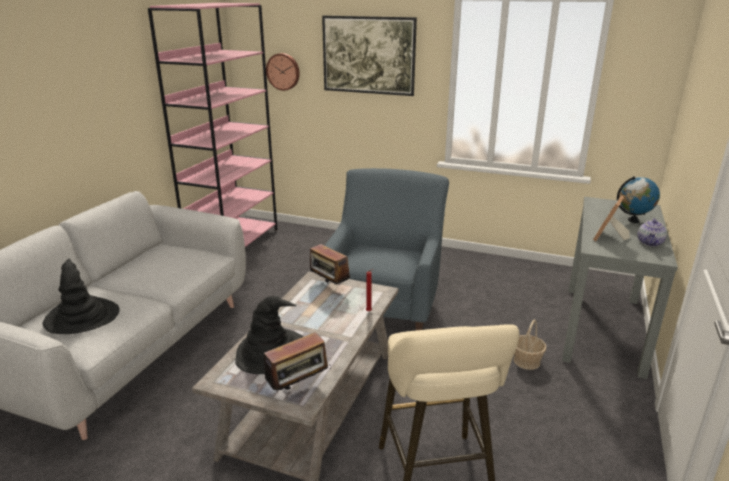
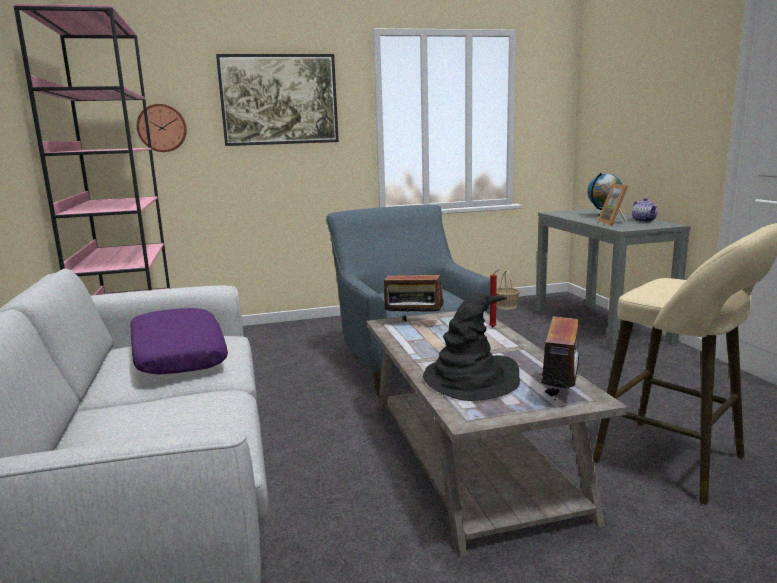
camera: 35 degrees left, 10 degrees down
(82, 317) = (149, 433): black hat -> none
(170, 263) = (177, 355): none -> purple pillow
(527, 361) = (590, 360): basket -> basket (506, 306)

